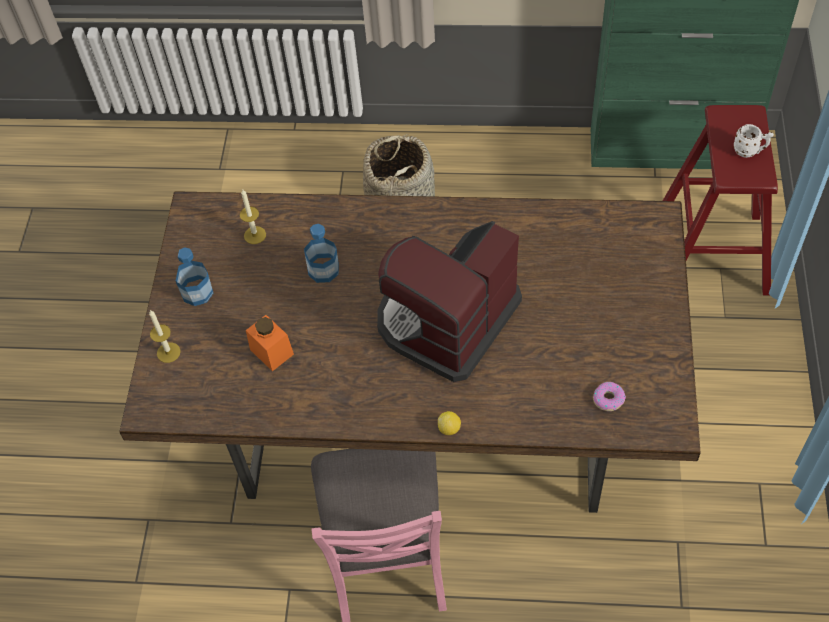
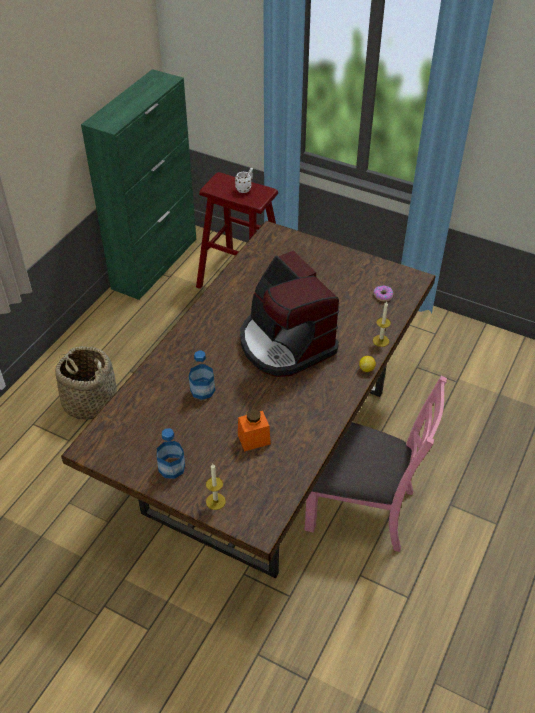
camera: 70 degrees left, 10 degrees down
(255, 235) = (143, 418): candle -> candle (381, 340)

